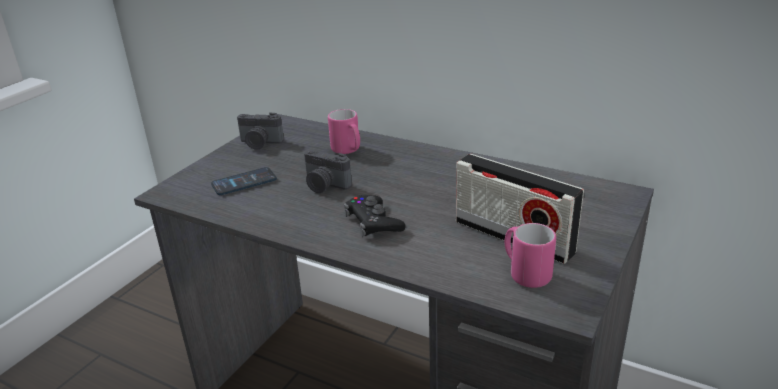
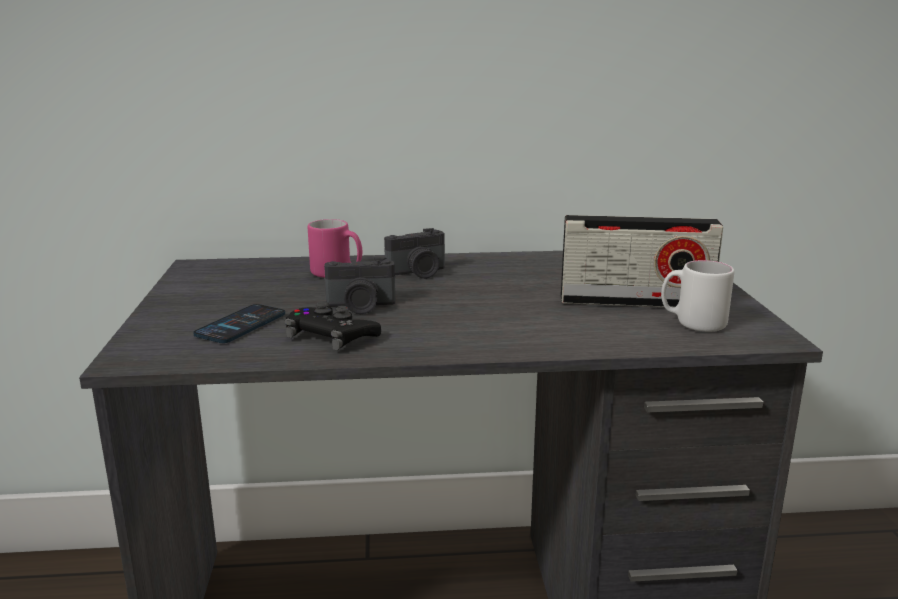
camera: 35 degrees left, 10 degrees down
(260, 143) = (201, 288): camera -> camera (418, 273)
(373, 222) = (474, 323): black game controller -> black game controller (331, 336)
(525, 273) = (692, 324): pink mug -> white mug

